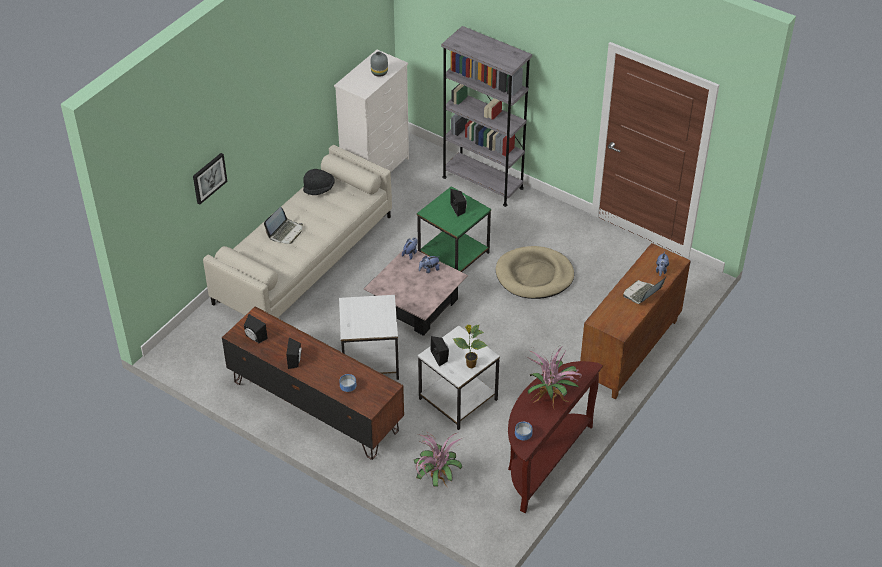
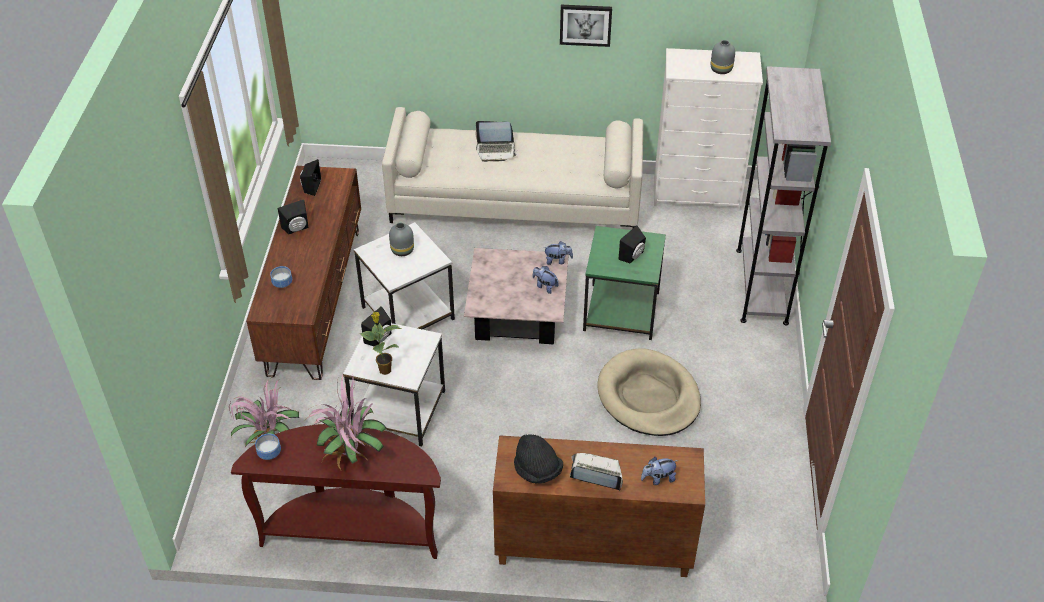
camera: 60 degrees right, 0 degrees up
(209, 178) = (429, 24): picture -> picture (585, 24)
(319, 188) = (582, 146): black hat -> black hat (537, 470)
(363, 314) = (402, 251): none -> grey vase

